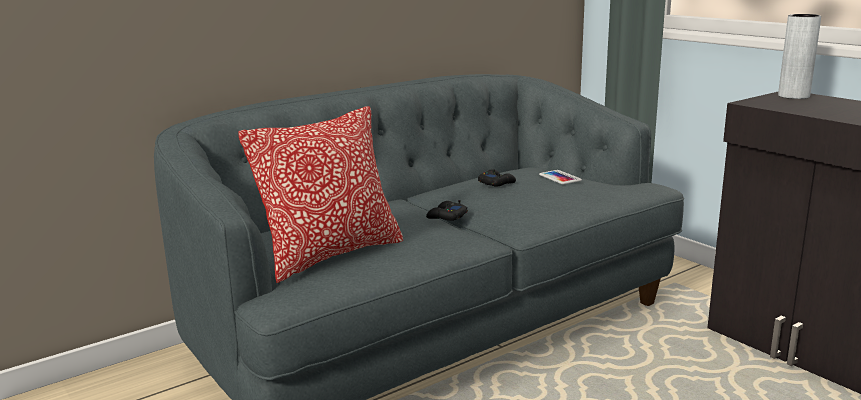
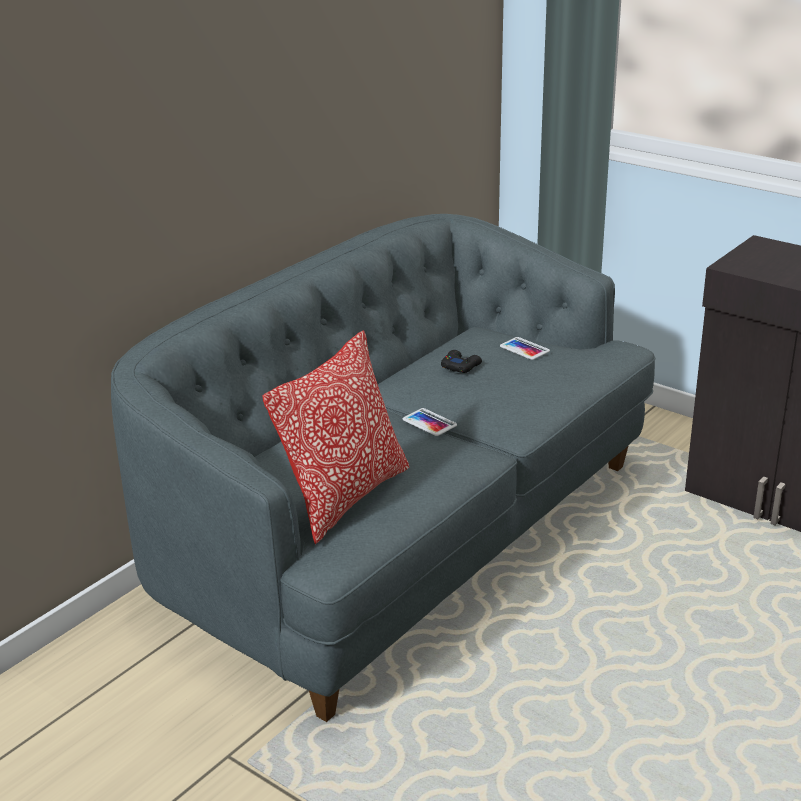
camera: 15 degrees left, 10 degrees up
(446, 216) = (429, 422): black game controller -> phone
(793, 96) = (766, 249): grey vase -> none

